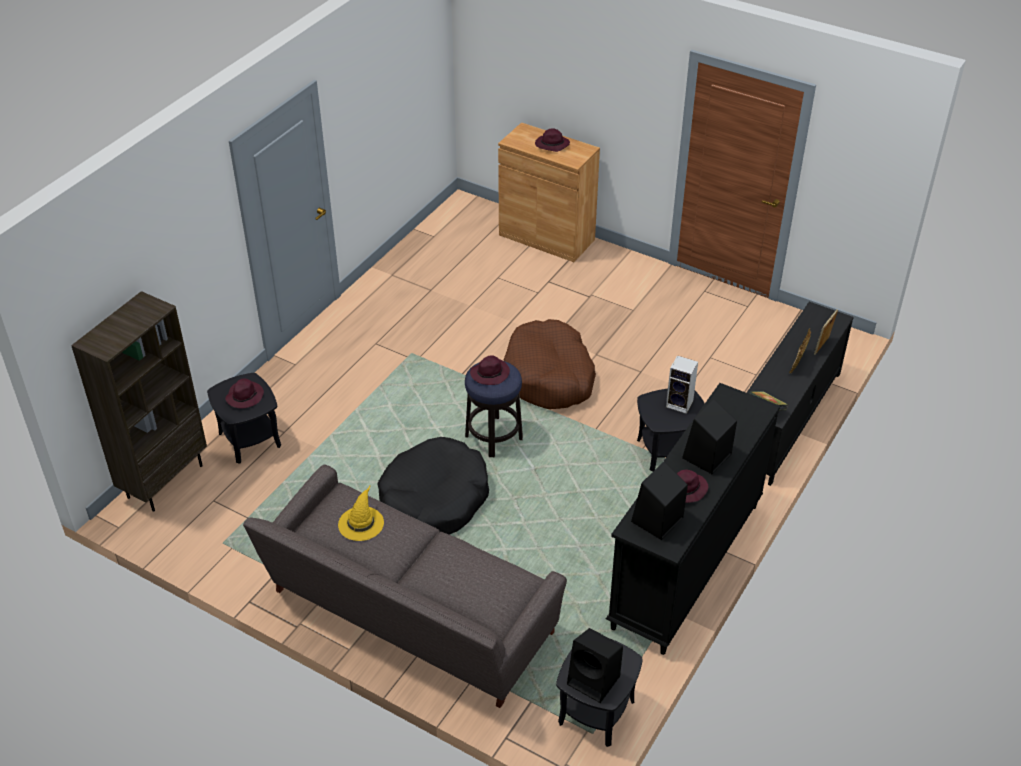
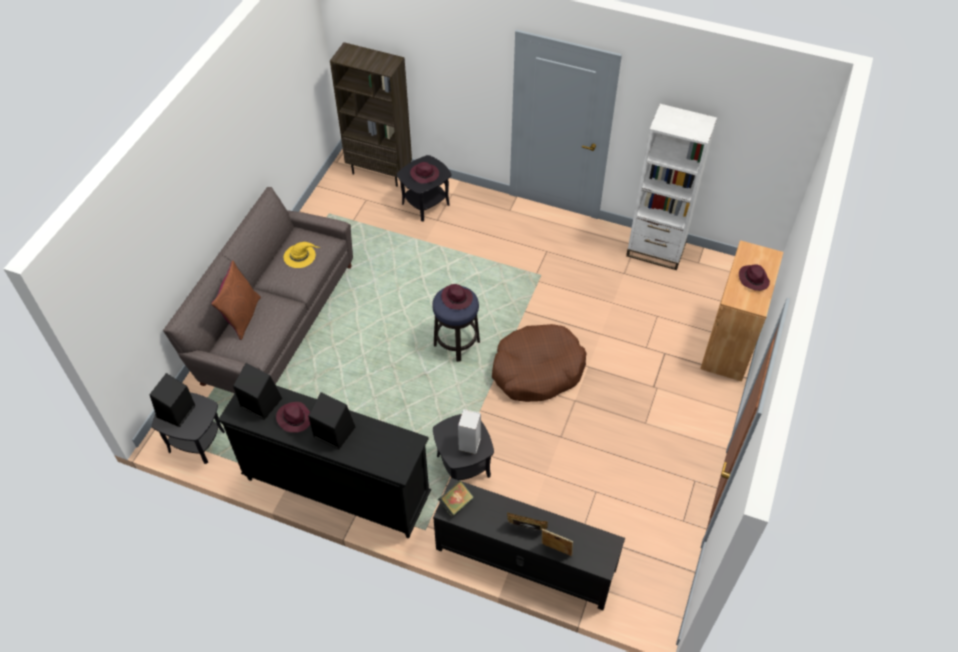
camera: 80 degrees right, 10 degrees up
(406, 262) = (655, 250): none -> white bookcase
(433, 501) = (383, 317): black dog bed -> none
(453, 591) = (242, 316): none -> brown pillow

